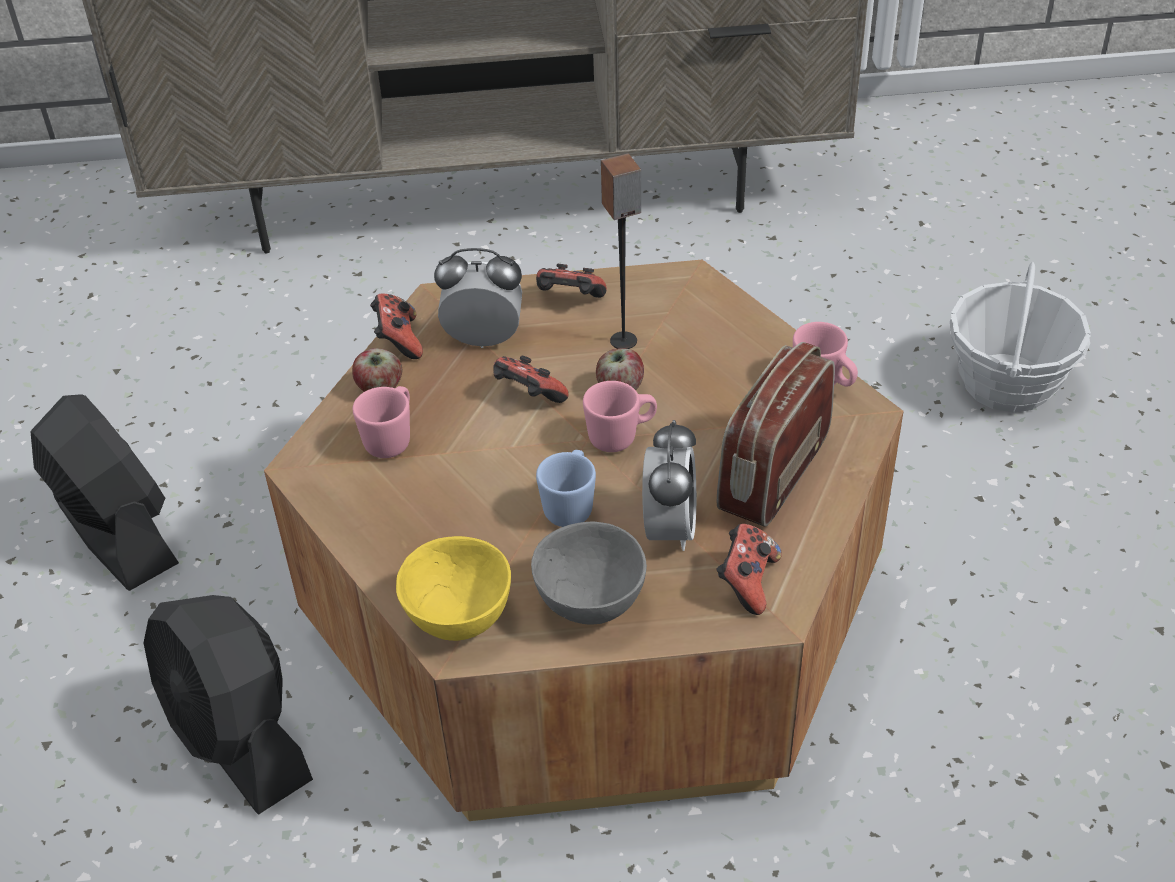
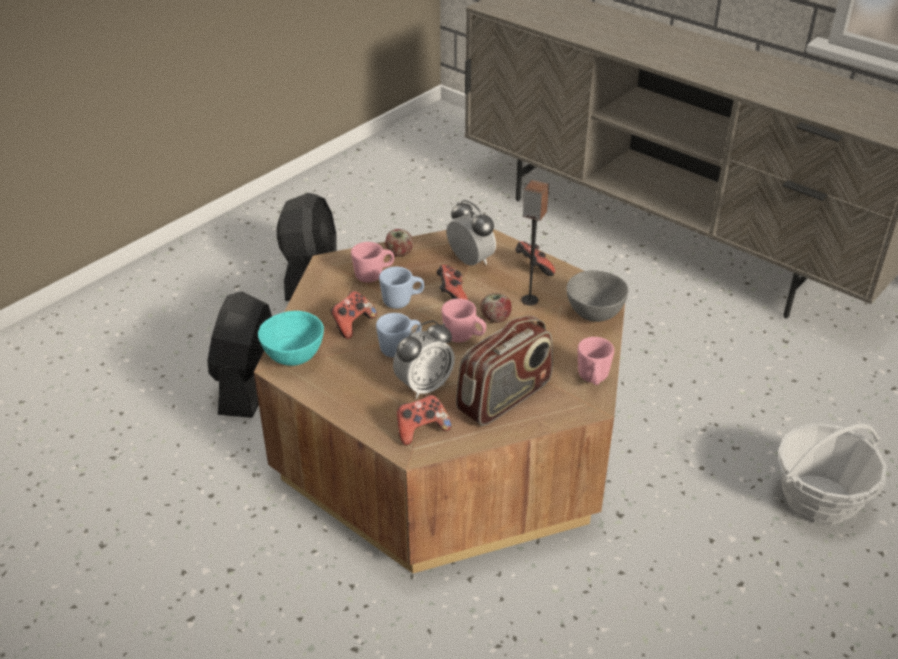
camera: 45 degrees right, 5 degrees down
(398, 341) = (435, 240): game controller -> game controller (352, 324)
(458, 620) = (293, 357): yellow bowl -> turquoise bowl
(481, 447) = (402, 301): none -> blue mug
(591, 605) = (347, 390): grey bowl -> grey bowl (594, 315)
(772, 473) = (505, 398): radio -> radio turned 150 degrees clockwise

